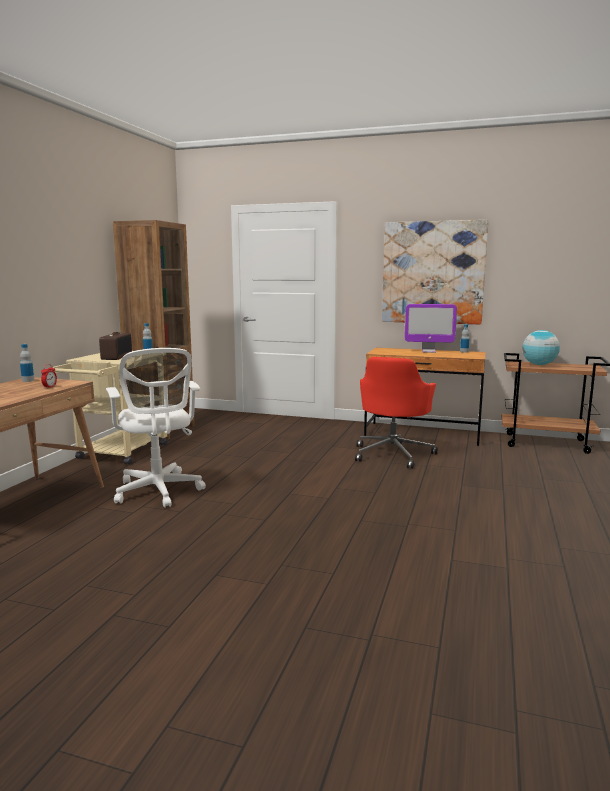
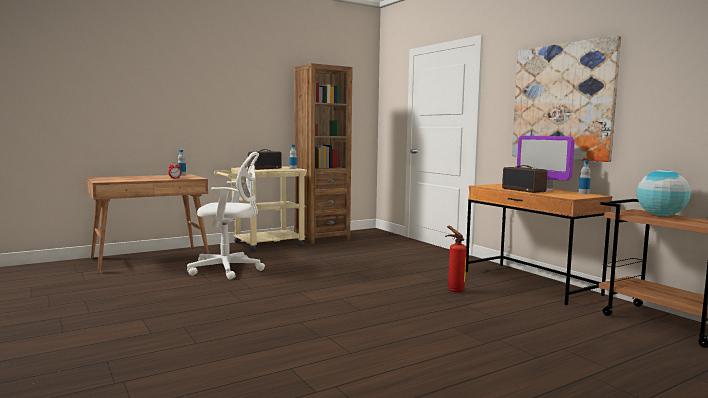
camera: 40 degrees right, 5 degrees down
(158, 492) = (229, 269): white office chair -> white office chair turned 105 degrees counterclockwise
(393, 454) = (454, 290): red office chair -> fire extinguisher
(422, 354) = (524, 190): none -> radio

